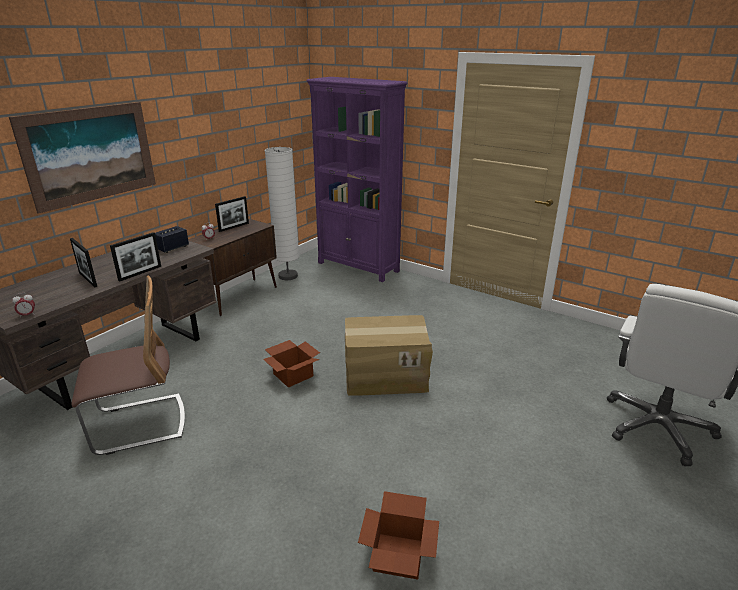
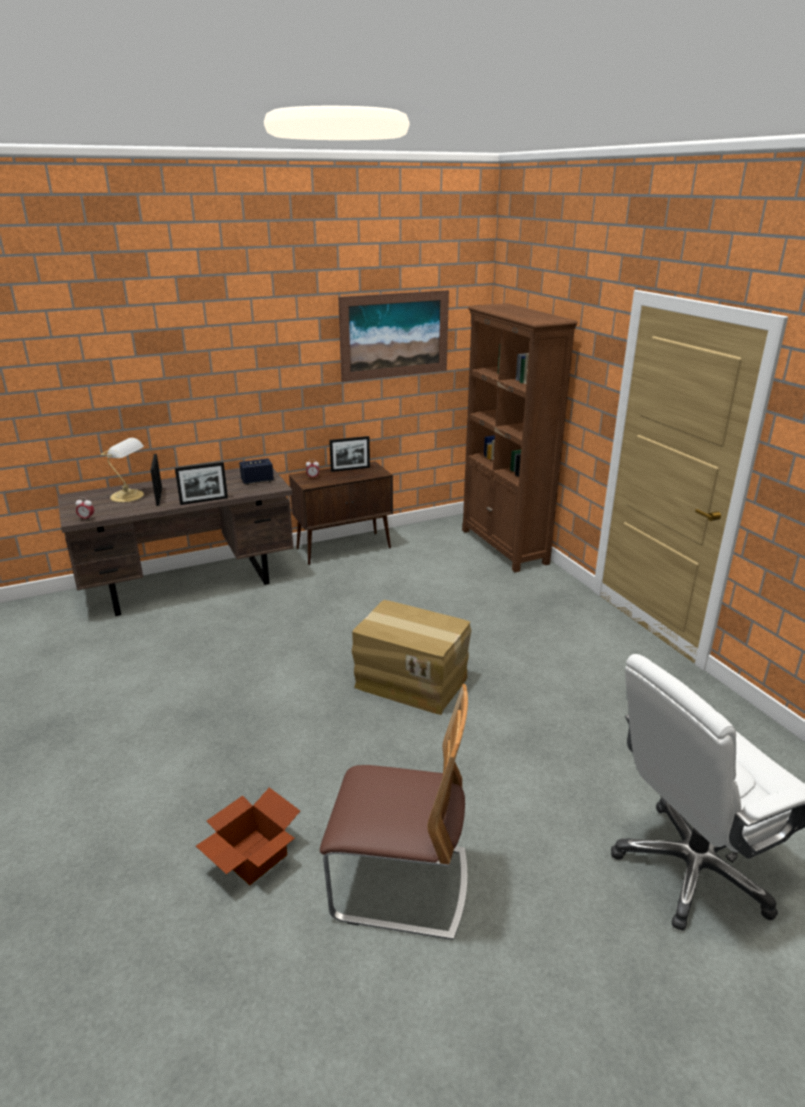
camera: 30 degrees right, 0 degrees up
(52, 285) = (129, 496): none -> table lamp
(90, 154) = (195, 374): picture -> picture (394, 335)
(139, 424) = (155, 648): chair -> chair (400, 884)
(288, 276) = (414, 538): white floor lamp -> none
(293, 374) = (321, 647): cardboard box -> none
(358, 267) = (504, 547): purple bookcase -> brown bookcase

